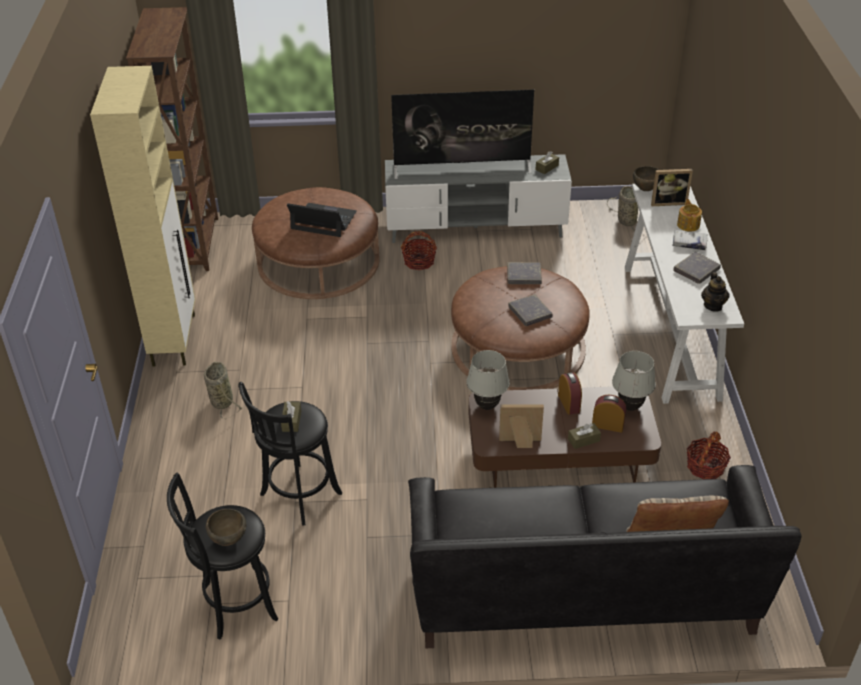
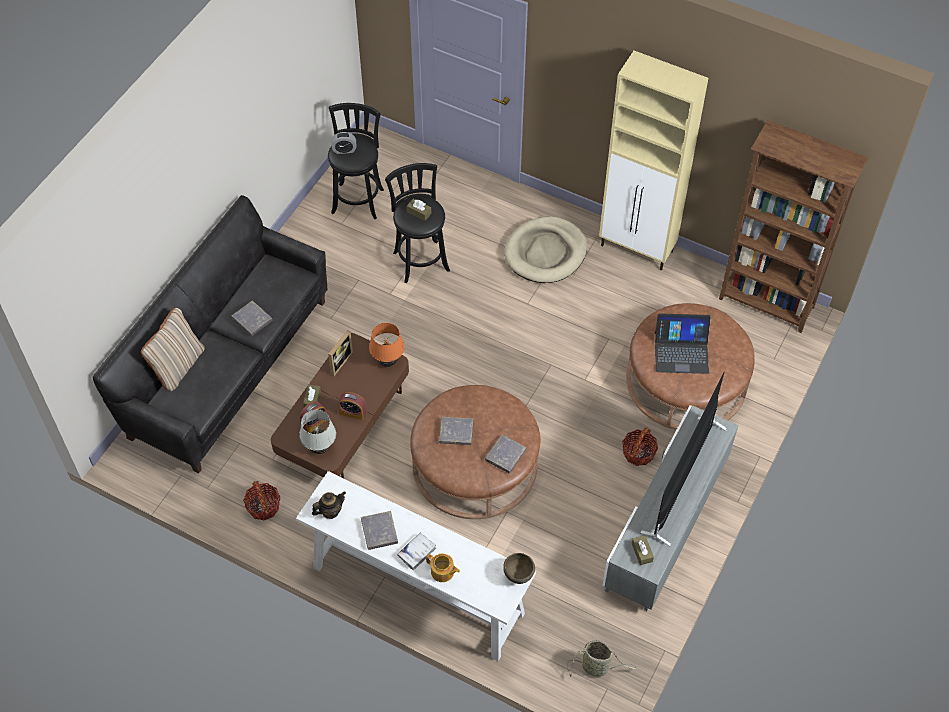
camera: 120 degrees right, 15 degrees up
(221, 400) = (545, 252): basket -> beige dog bed
(228, 539) = (344, 150): brown bowl -> alarm clock
(323, 220) = (681, 352): laptop -> laptop turned 45 degrees clockwise
(487, 406) = (387, 362): white table lamp -> orange table lamp
(551, 508) = (252, 320): none -> grey book
(668, 202) = (487, 580): picture frame -> none
(713, 305) = (330, 511): teapot -> teapot turned 120 degrees clockwise

